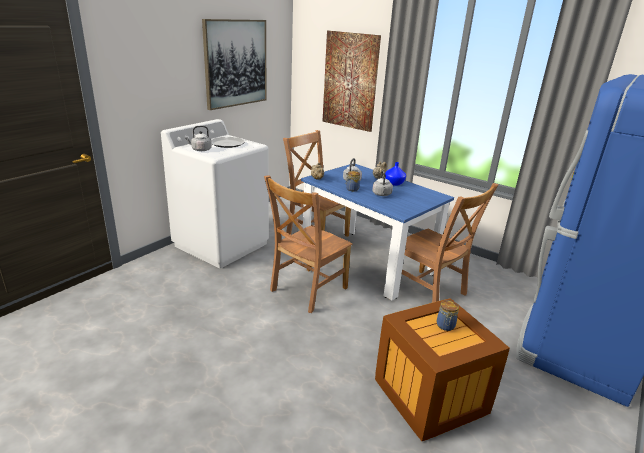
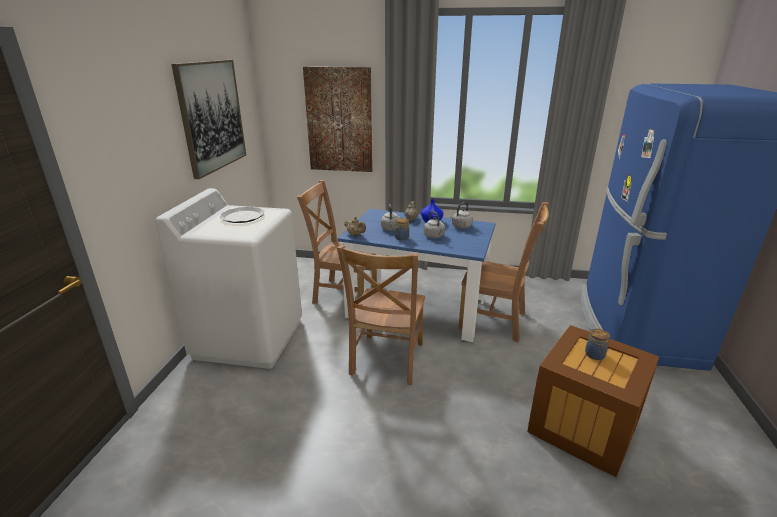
camera: 25 degrees left, 0 degrees up
(200, 150) = (219, 232): grey kettle -> grey kettle (461, 227)

